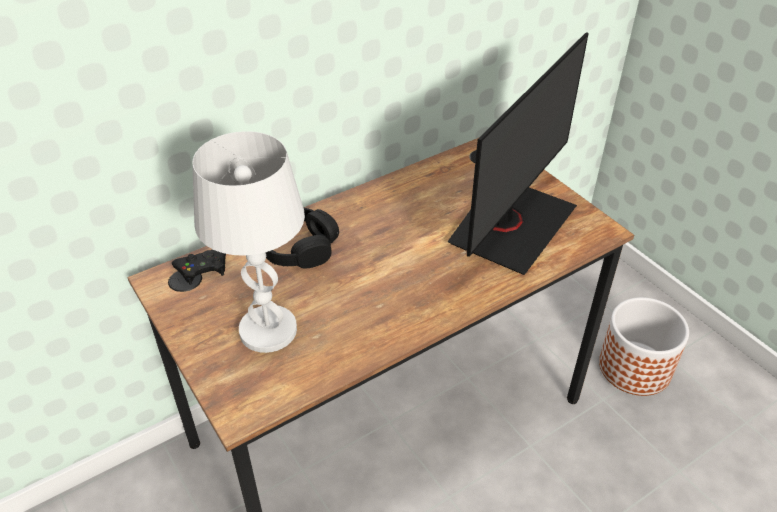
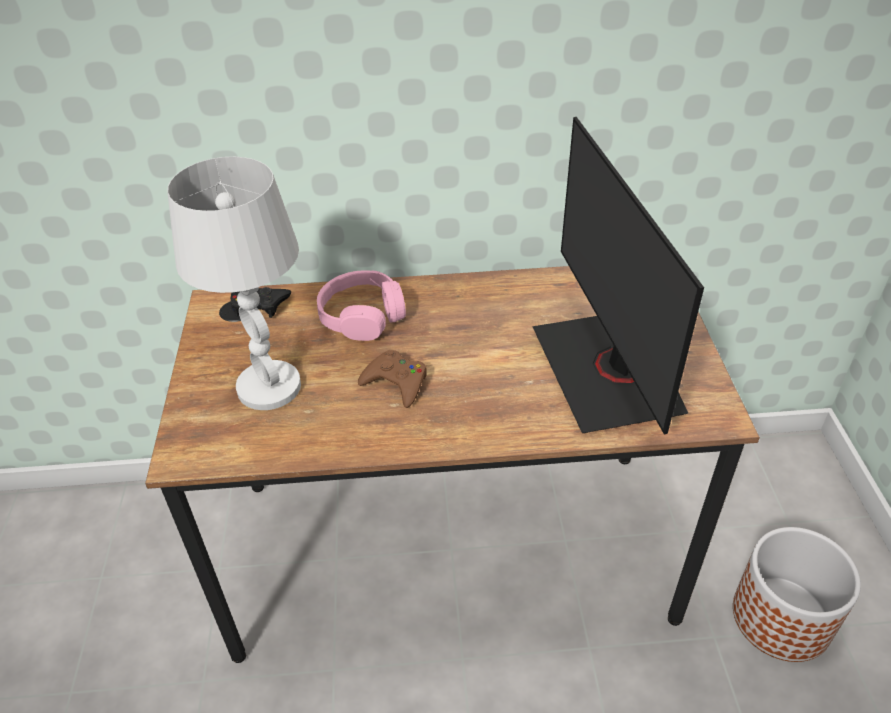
camera: 30 degrees right, 0 degrees up
(299, 247) = (362, 316): black headphones -> pink headphones
(368, 288) = (396, 382): none -> brown game controller
(511, 225) = (608, 371): monitor -> monitor turned 105 degrees clockwise

